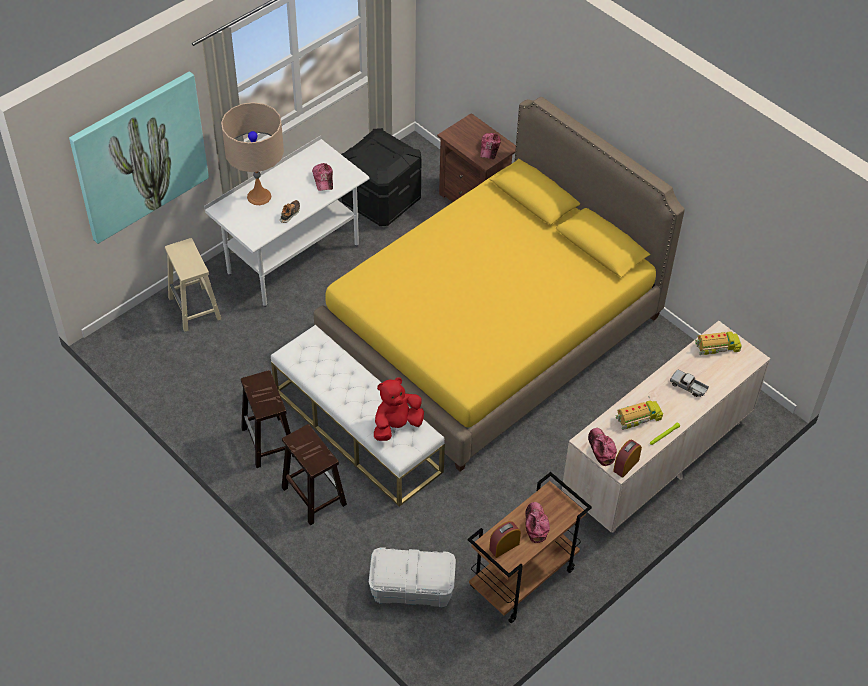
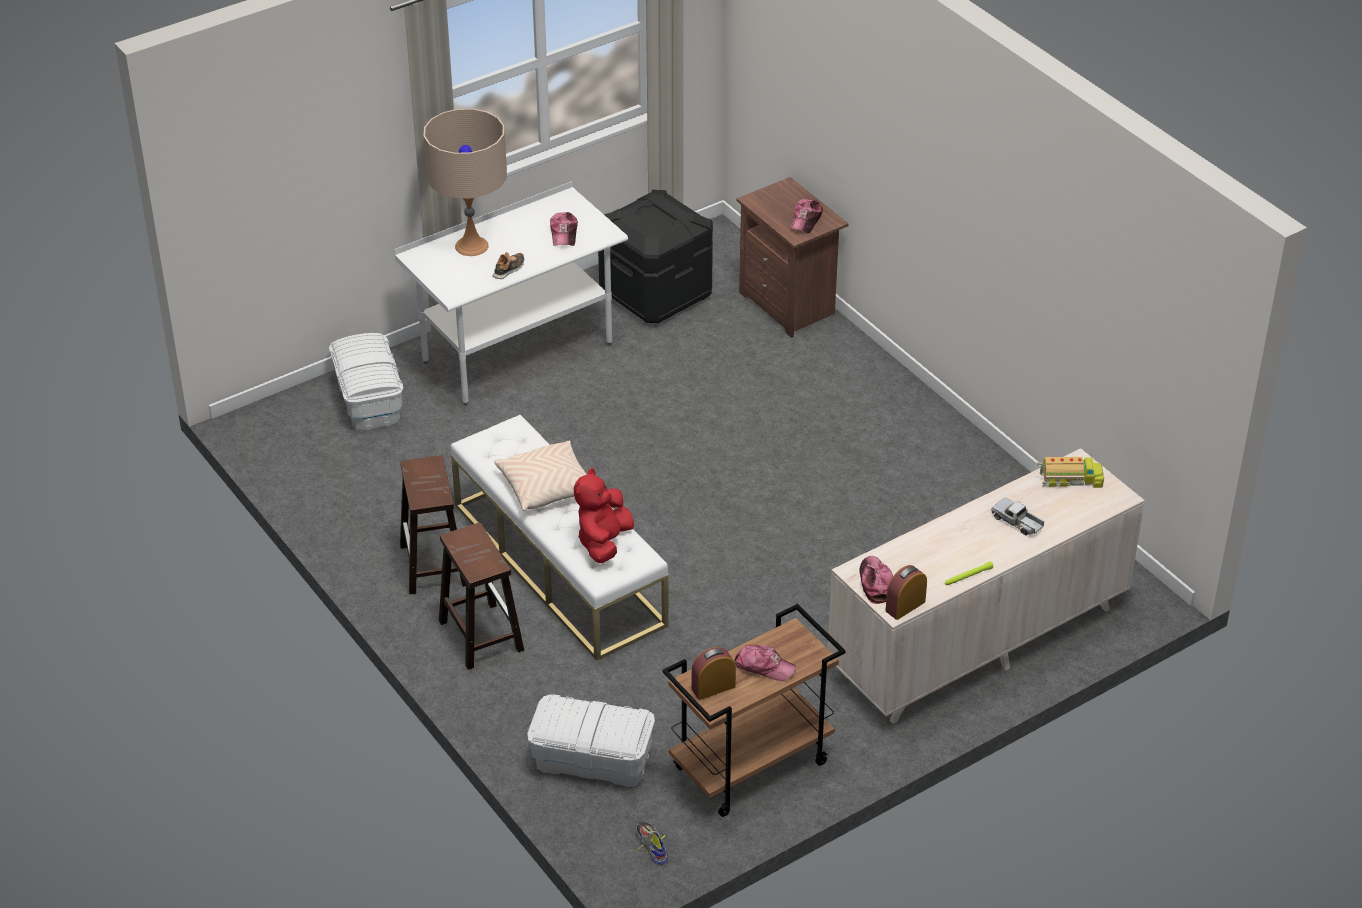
camera: 10 degrees right, 10 degrees down
(139, 156) = (309, 160): picture -> none
(195, 309) = (369, 399): beige stool -> white storage box
(346, 383) = (546, 486): none -> beige pillow
(396, 425) = (604, 542): red plush toy -> red plush toy turned 45 degrees counterclockwise
(467, 652) = (652, 845): none -> shoe
(491, 332) = (774, 465): yellow bed -> none
(536, 524) = (764, 666): cap -> cap turned 105 degrees clockwise
(638, 418) = (936, 552): toy truck -> none

